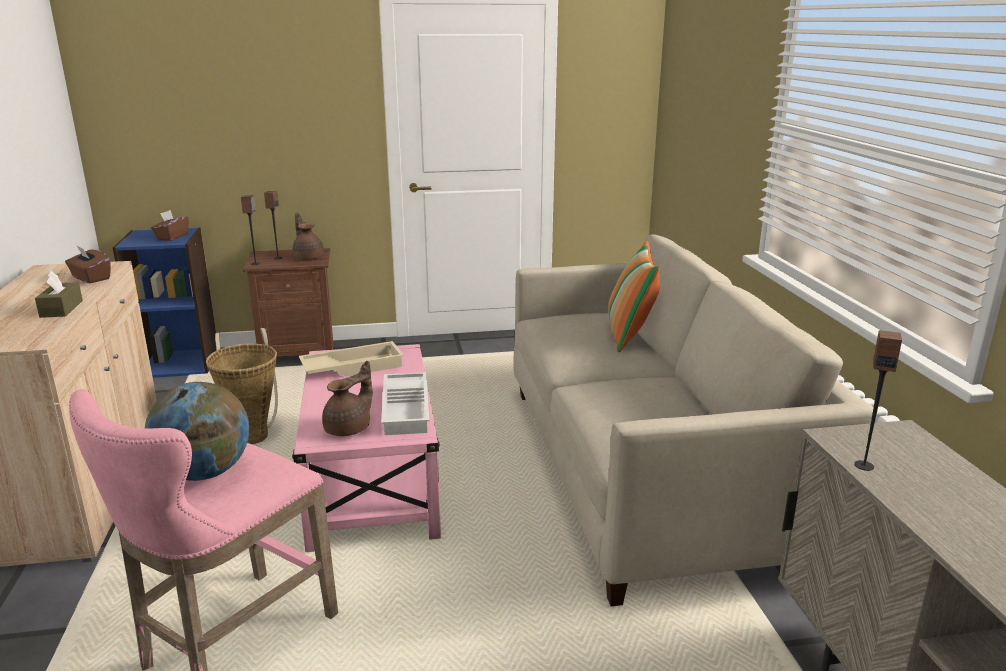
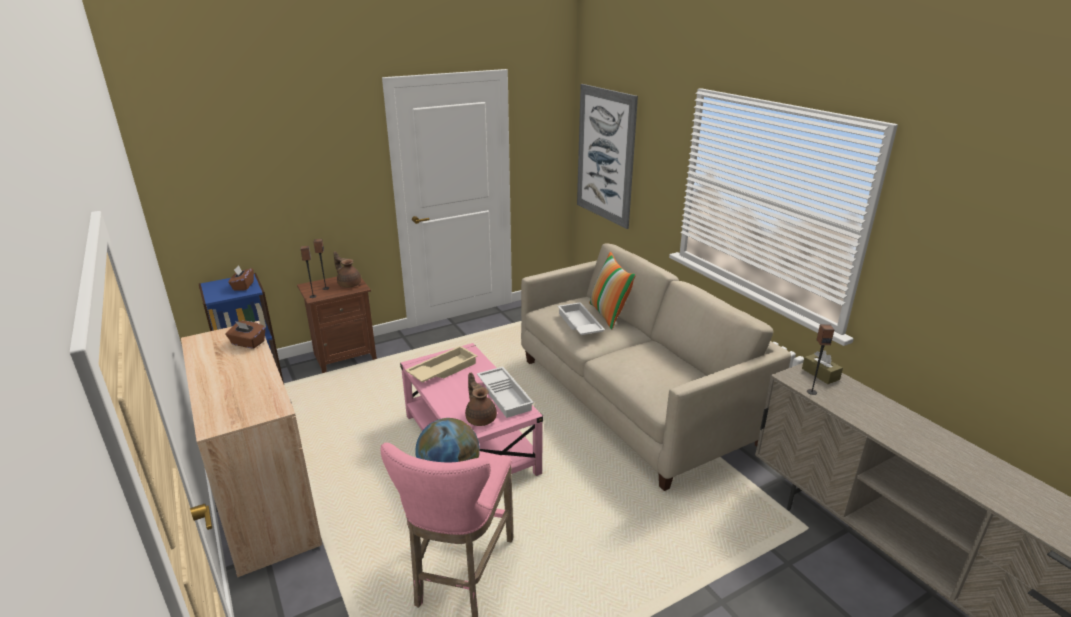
camera: 20 degrees left, 5 degrees up
(61, 309) = (261, 376): brown tissue box -> brown tissue box (820, 374)
(253, 434) = (360, 427): basket -> none
(349, 428) = (480, 418): brown teapot -> brown teapot turned 45 degrees counterclockwise
(574, 339) = (579, 324): none -> white tray
(687, 116) = (605, 155): none -> picture

